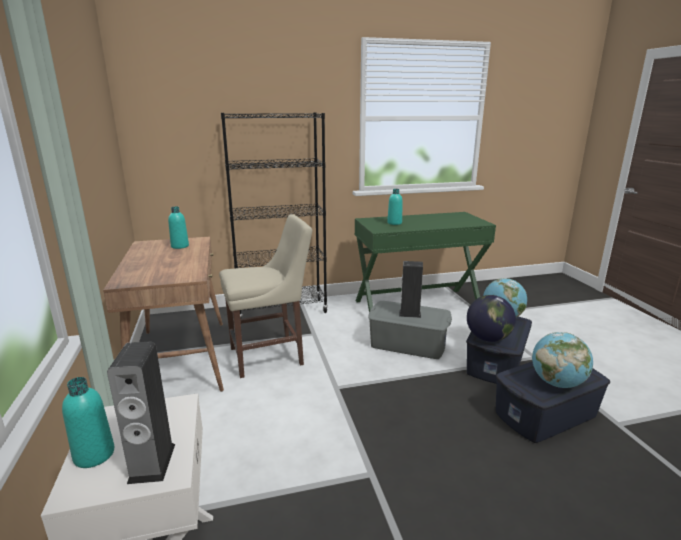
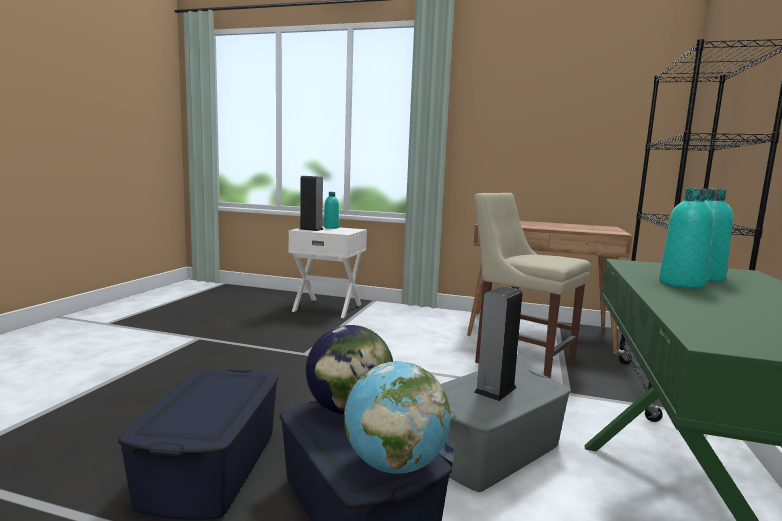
camera: 120 degrees right, 10 degrees down
(180, 246) = (589, 229): turquoise bottle -> turquoise bottle (681, 284)
(270, 355) = (520, 361): beige chair -> beige chair turned 120 degrees clockwise
(557, 383) = (198, 397): globe -> none

